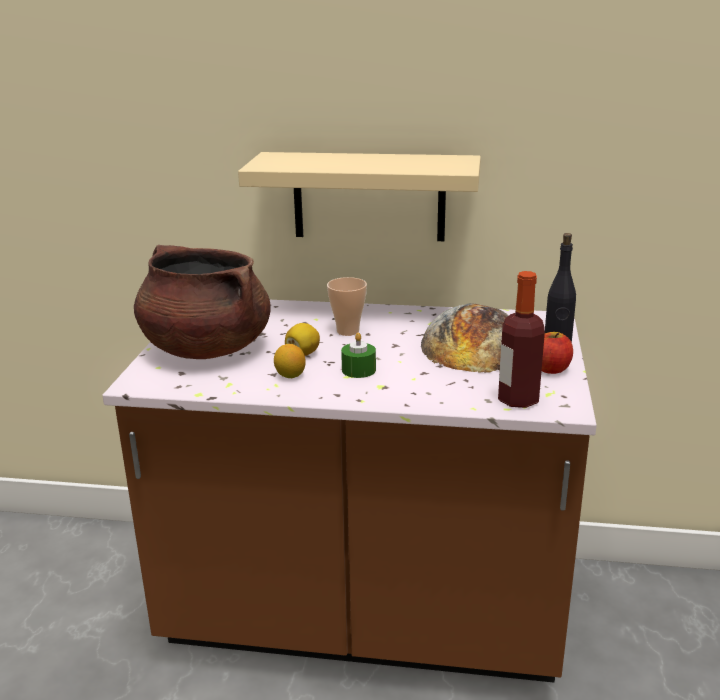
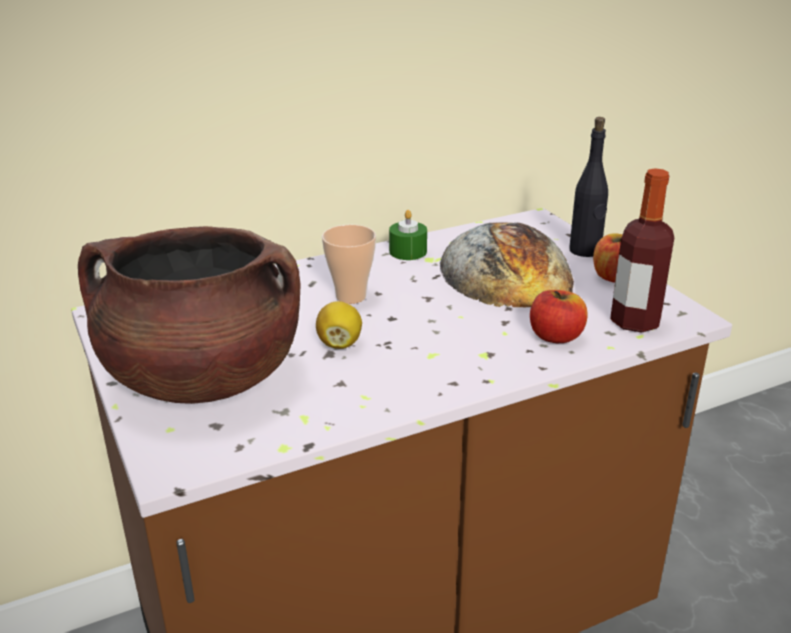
camera: 35 degrees left, 5 degrees up
(290, 375) = (365, 378): lemon -> none
(358, 370) = (433, 342): green candle -> green candle (408, 251)
(369, 196) = (310, 113): beige shelf -> none
(445, 391) = (556, 336): none -> apple

